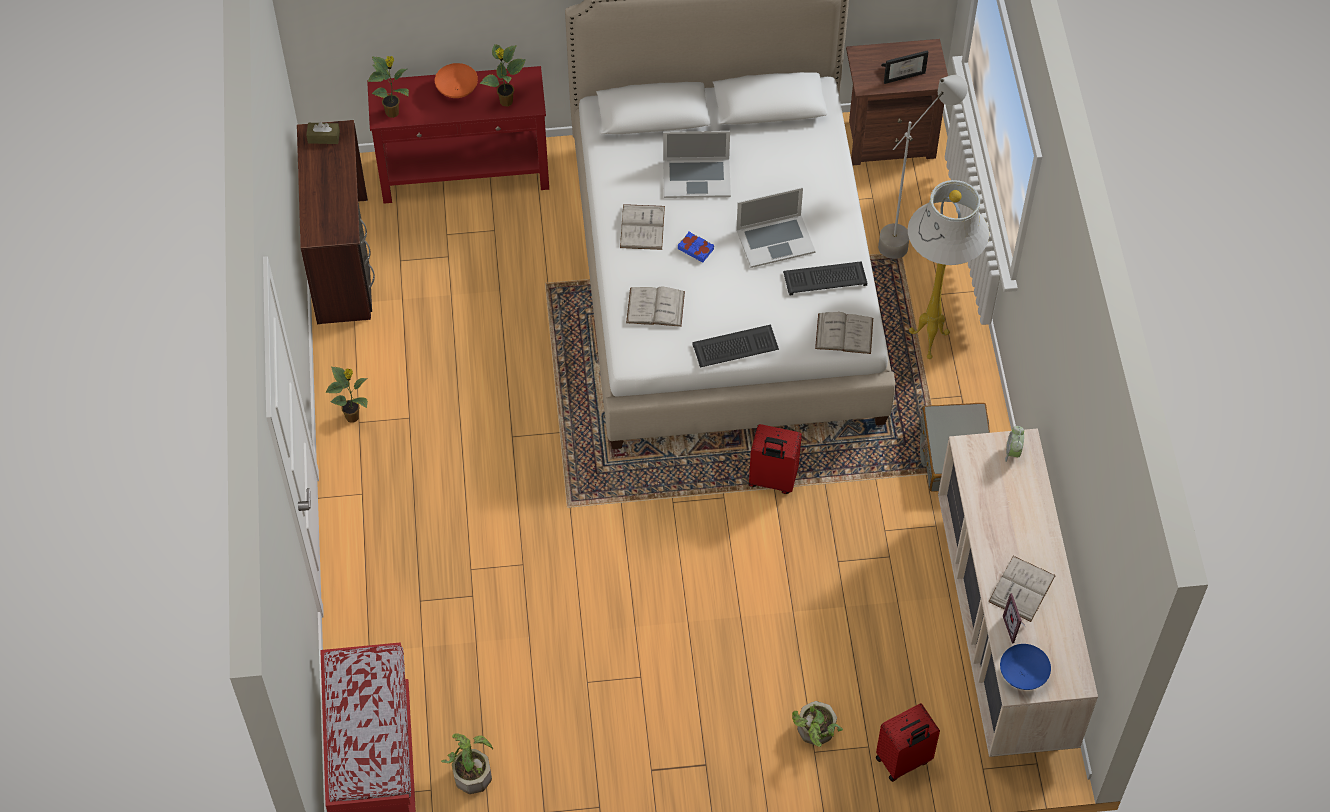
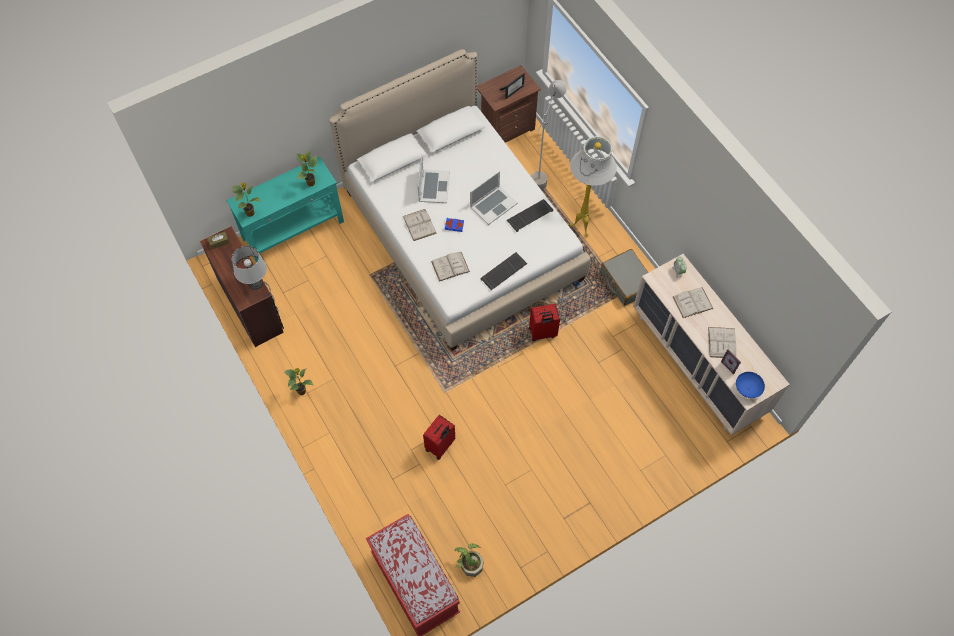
camera: 25 degrees left, 5 degrees up
(346, 217) = (256, 283): none -> grey table lamp
(458, 90) = (280, 187): orange bowl -> none
(465, 174) = (294, 230): red console table -> turquoise console table
(696, 177) = (434, 186): laptop -> laptop turned 60 degrees counterclockwise
(815, 733) = (635, 460): potted plant -> none
(844, 333) = (555, 241): white book -> white book (692, 302)
(904, 761) = (687, 455): red suitcase -> red suitcase (440, 446)

